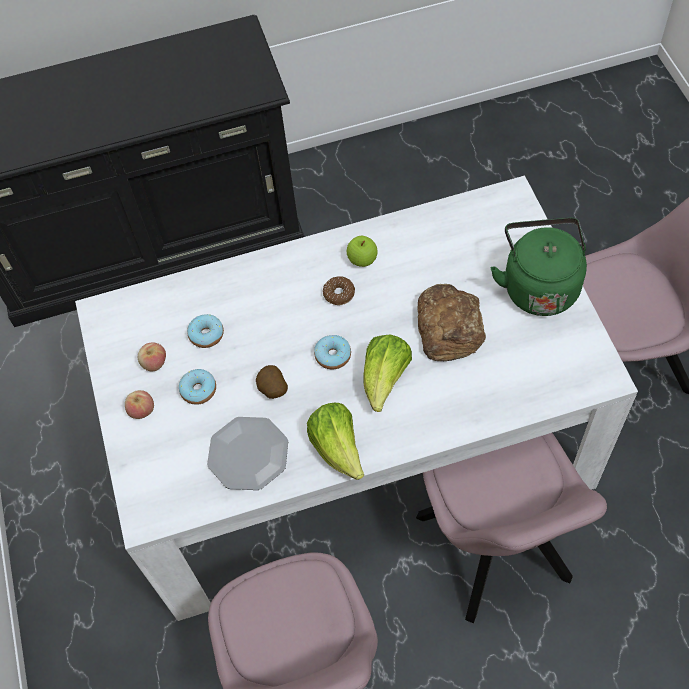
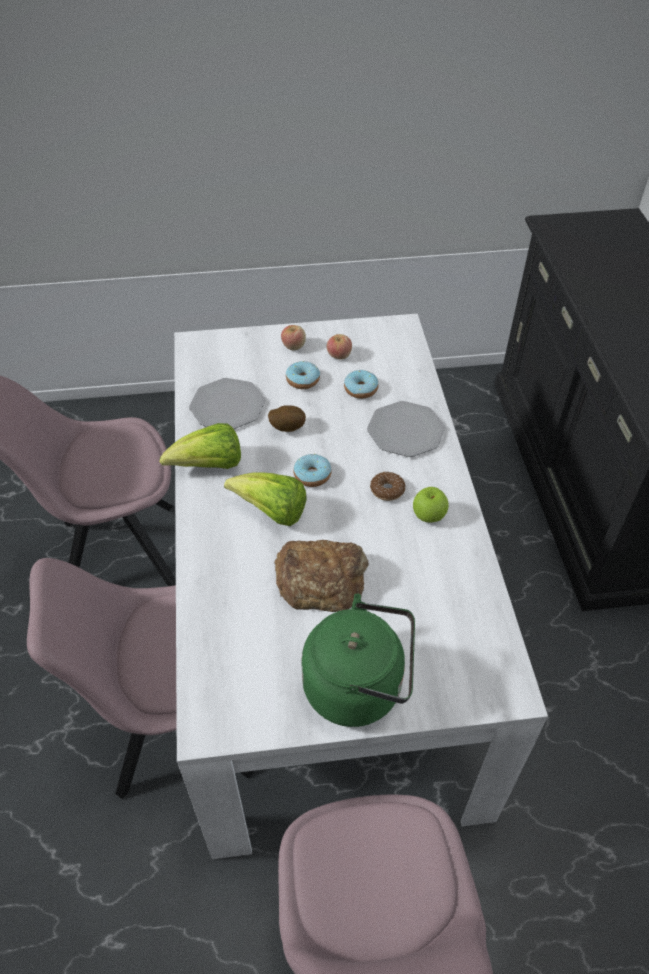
camera: 95 degrees right, 10 degrees down
(260, 289) = (405, 430): none -> plate

